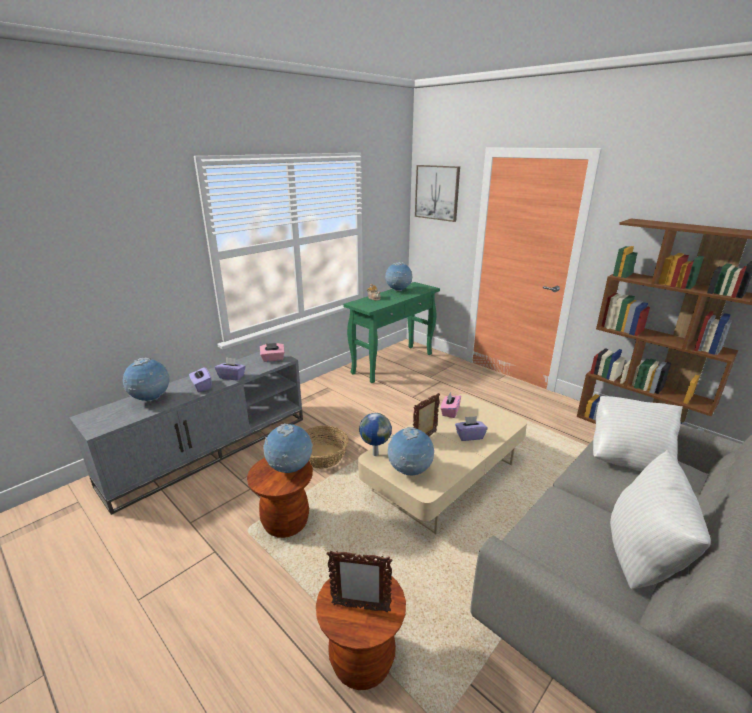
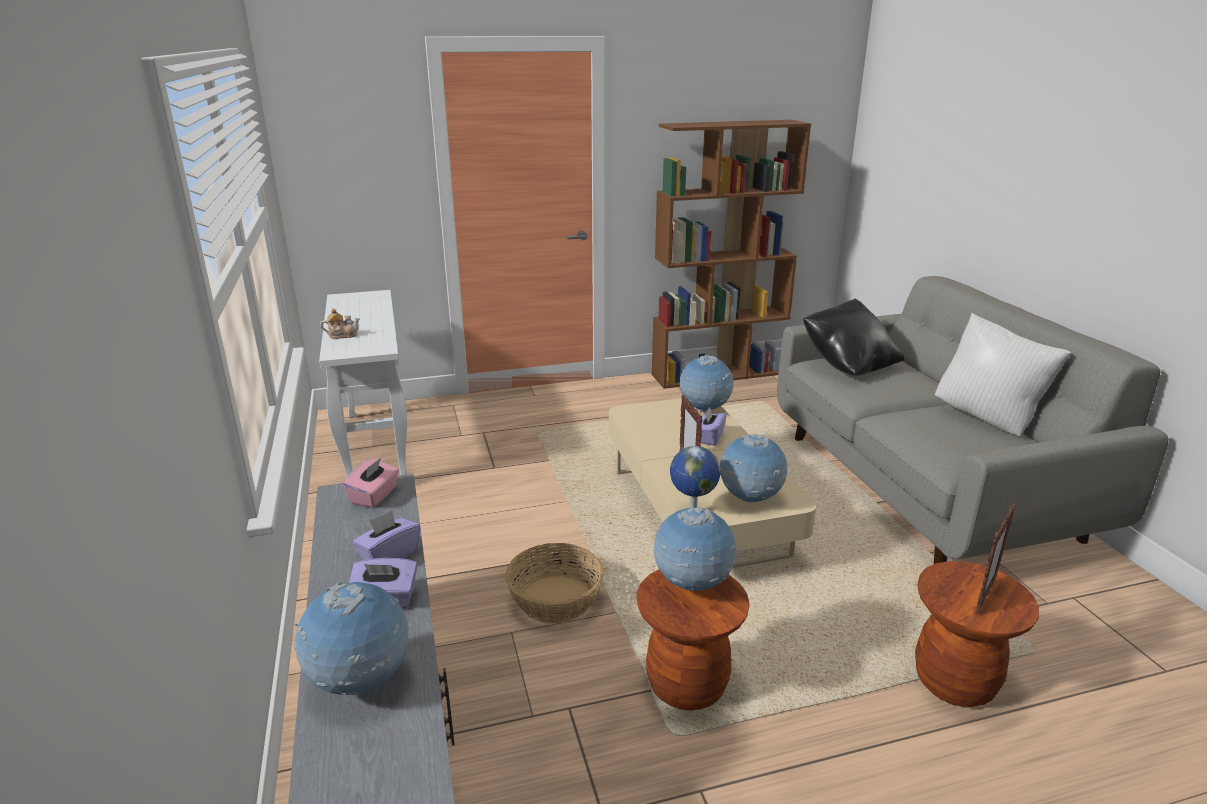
camera: 60 degrees left, 0 degrees up
(393, 363) = (376, 448): green console table -> white console table
(398, 291) = (345, 313): globe -> globe (704, 410)
(437, 192) = (336, 121): picture -> none
(450, 412) = (644, 430): pink tissue box -> none
(630, 456) = (848, 365): white pillow -> black pillow

